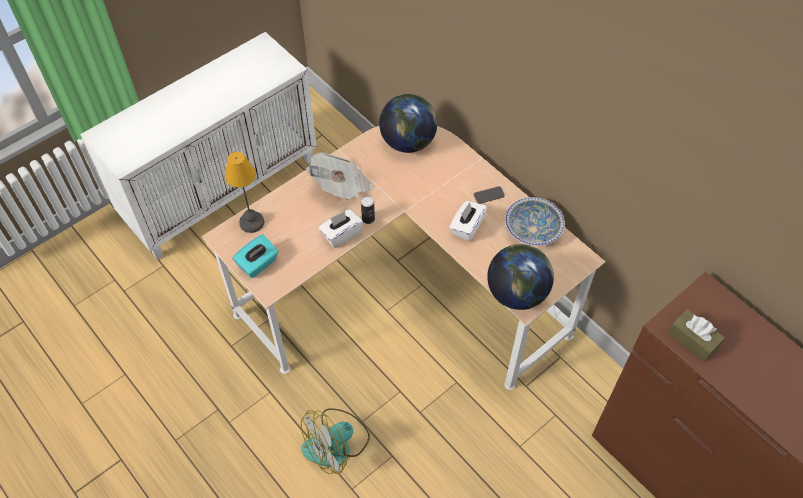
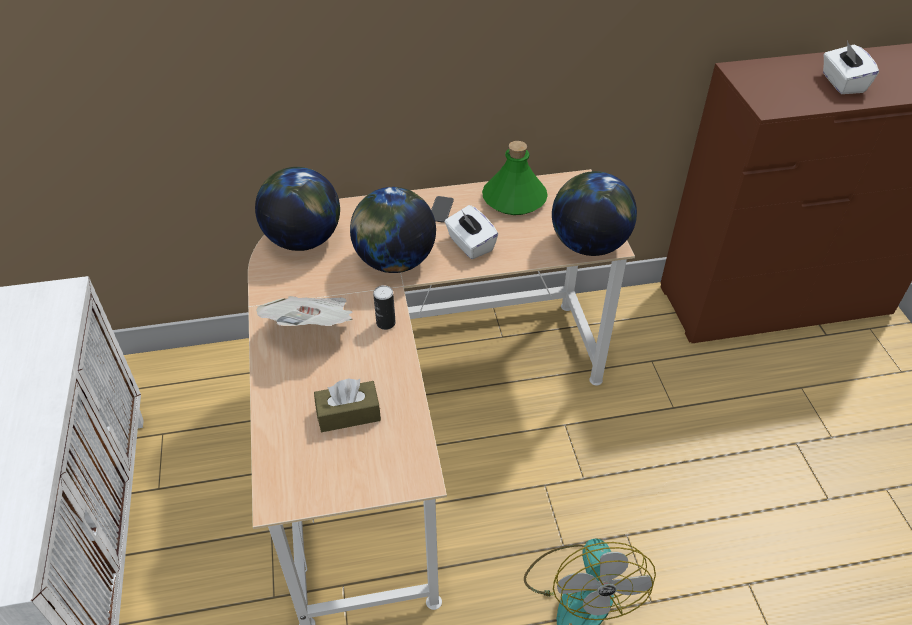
camera: 60 degrees left, 10 degrees down
(252, 223) = (285, 449): table lamp -> none
(258, 264) = (363, 472): turquoise tissue box -> none
(341, 234) = (388, 359): white tissue box -> white tissue box (842, 83)
(422, 196) = (394, 261): none -> globe
(533, 230) = (514, 198): bowl -> green bottle
(693, 340) = (794, 99): brown tissue box -> brown tissue box (348, 414)

